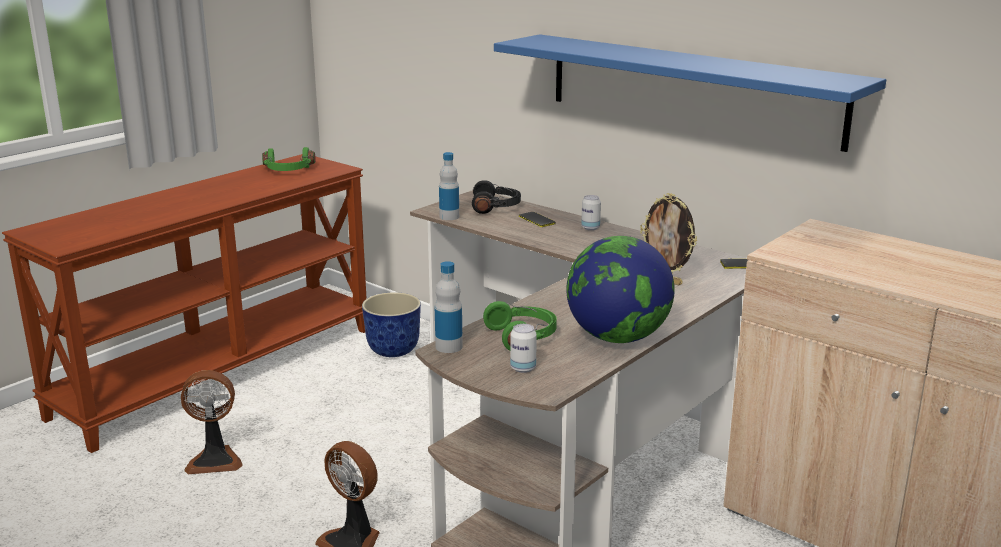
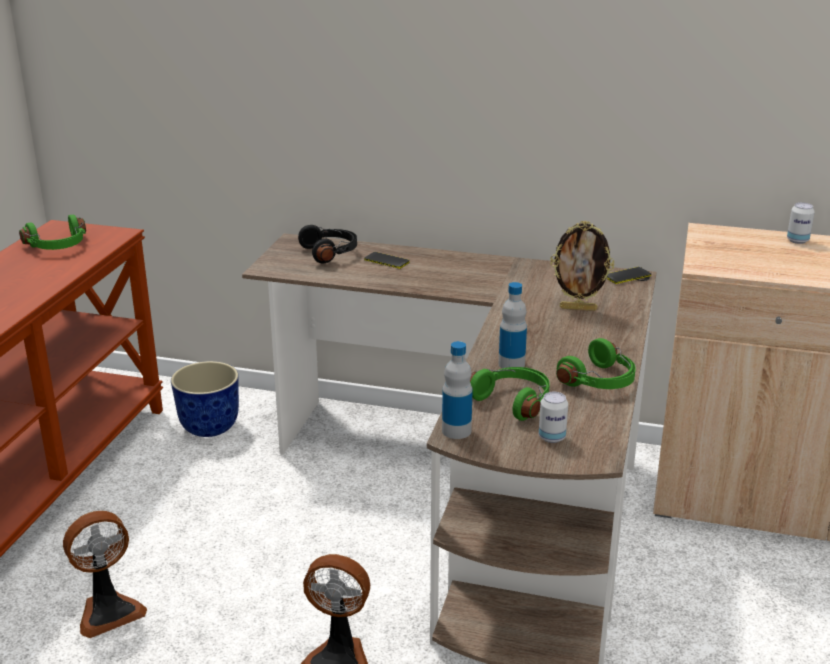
camera: 25 degrees left, 5 degrees up
(449, 217) = (292, 273): bottle -> bottle (511, 364)
(590, 228) = (448, 261): can -> can (797, 241)
(617, 337) = (600, 381): globe -> green headphones
(690, 89) = (549, 105): blue shelf -> none

